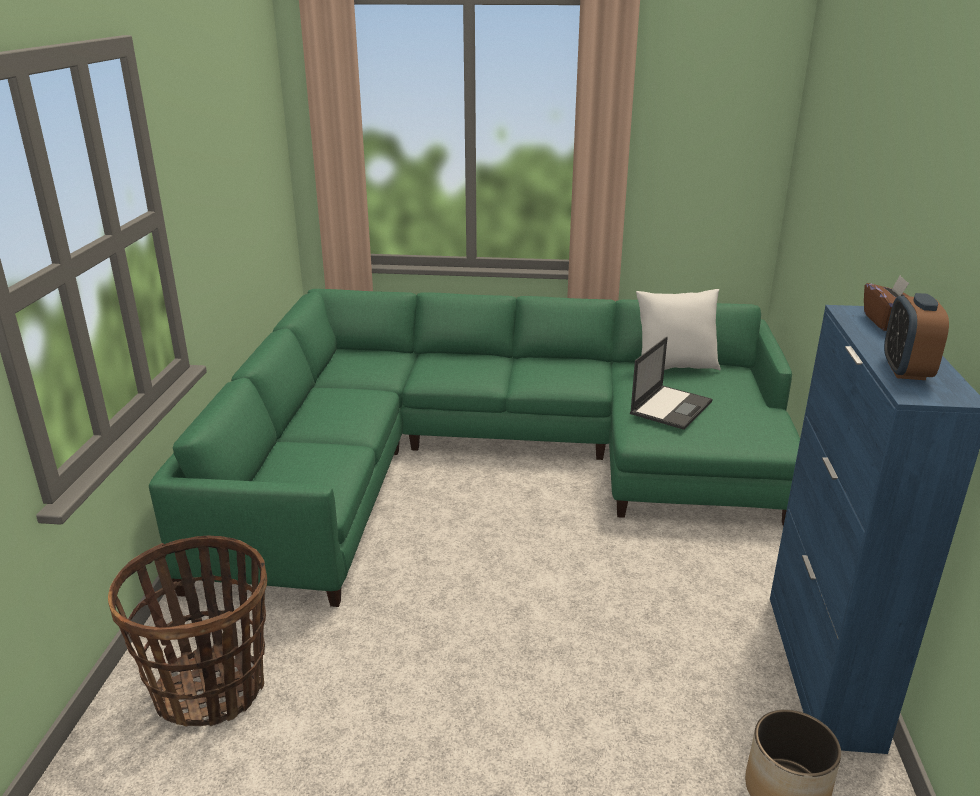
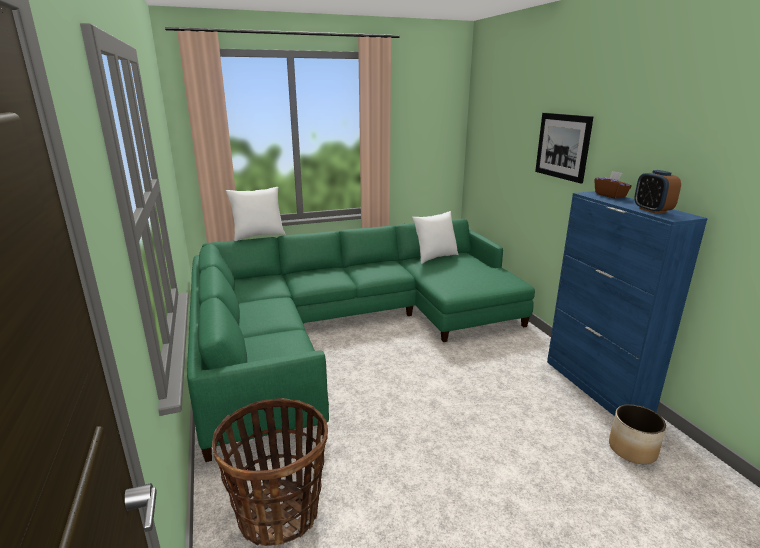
camera: 25 degrees left, 5 degrees down
(391, 288) = (258, 236): none -> white pillow
(671, 407) = (453, 275): laptop -> none
(877, 205) = (562, 146): none -> picture

